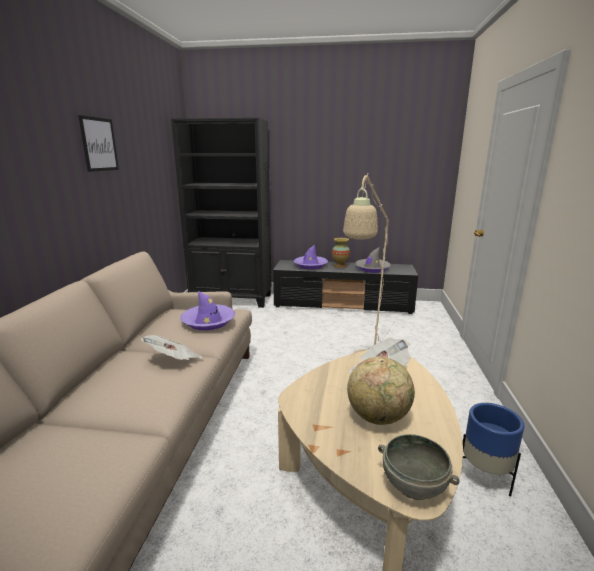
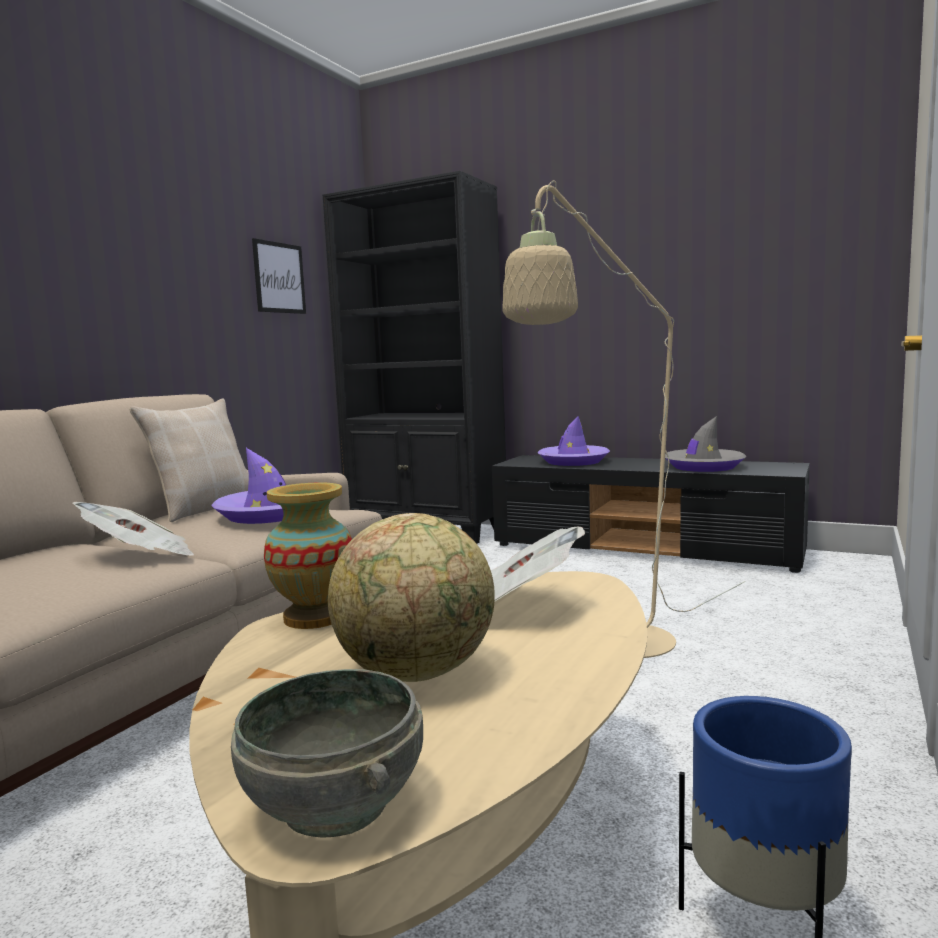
camera: 20 degrees right, 10 degrees down
(99, 144) = (147, 211): picture -> picture (279, 278)
(164, 318) = (205, 509): none -> beige pillow
(340, 266) = (636, 462): vase -> vase (314, 617)

